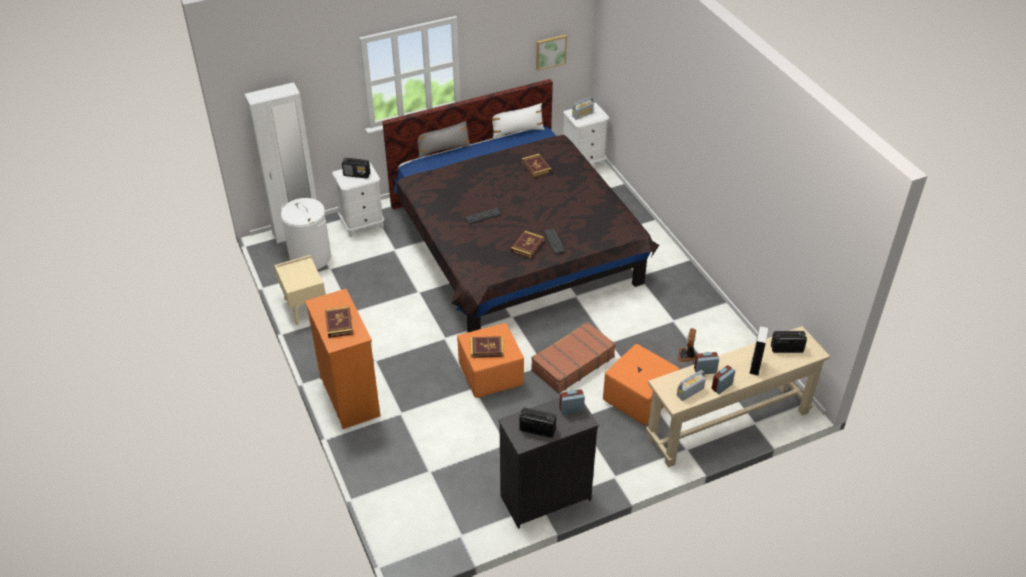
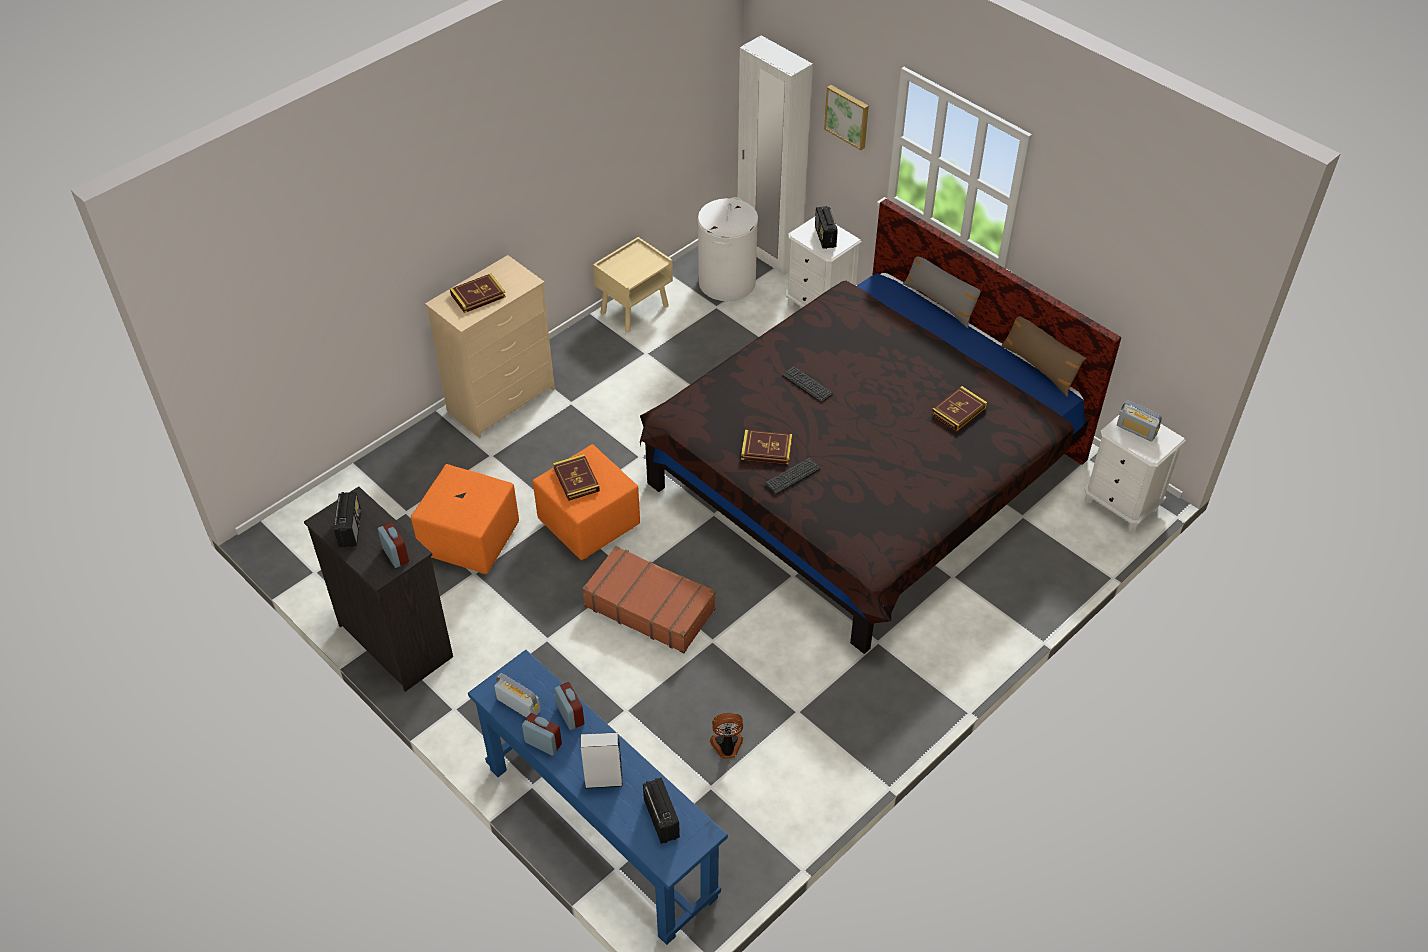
camera: 70 degrees right, 5 degrees up
(350, 396) = (502, 400): orange dresser -> beige dresser
(517, 131) = (1039, 367): white pillow -> brown pillow
(550, 51) = (1153, 302): picture -> picture (848, 116)
(639, 400) = (608, 705): orange ottoman -> orange ottoman (471, 542)
(728, 424) = (600, 831): beige console table -> blue console table

